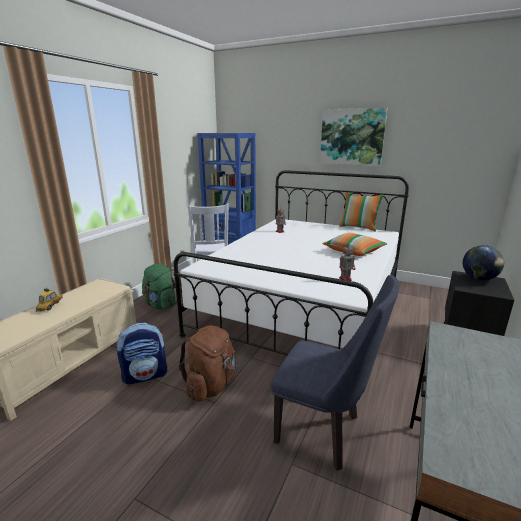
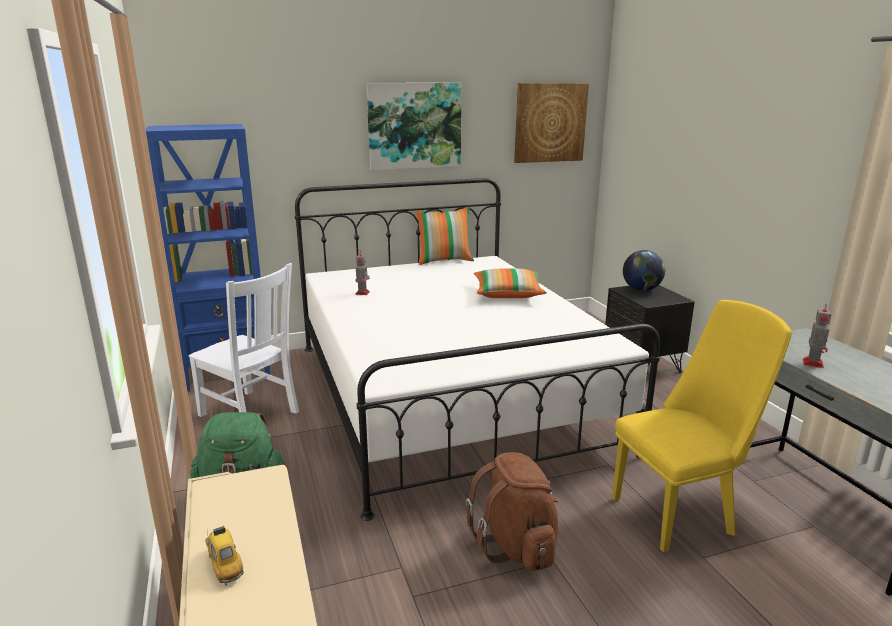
camera: 45 degrees left, 0 degrees up
(145, 375) = (417, 593): backpack -> none
(325, 432) = (679, 512): blue chair -> yellow chair
(345, 279) = (570, 329): toy robot -> toy robot (812, 363)
(463, 138) = (550, 122): none -> picture

